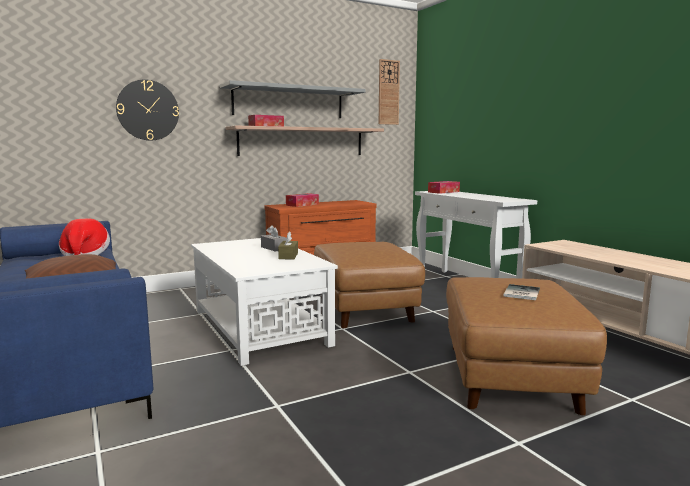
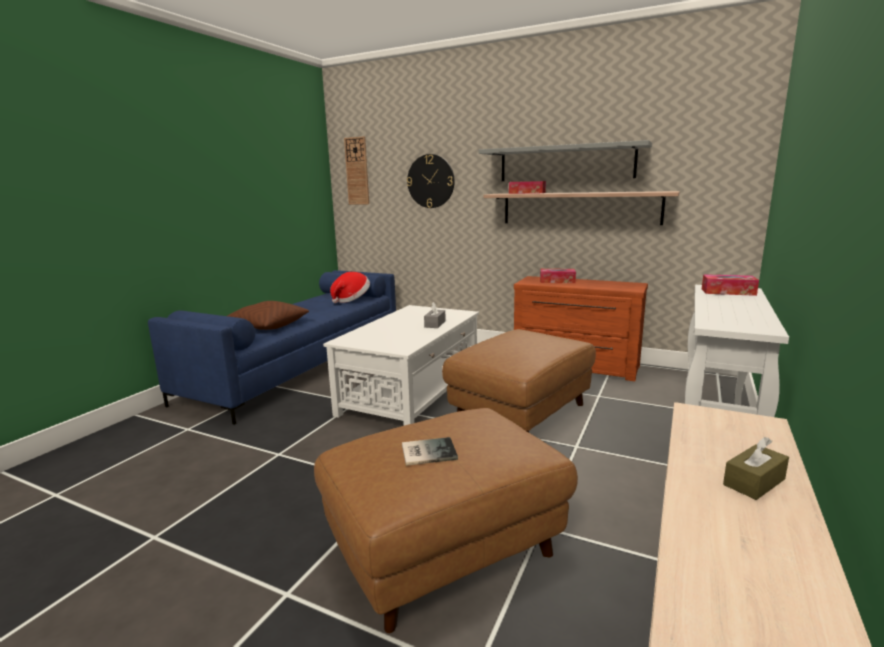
camera: 55 degrees right, 5 degrees up
(288, 256) = (414, 335): brown tissue box -> brown tissue box (754, 482)
(388, 92) = (722, 136): wall clock -> wall clock (357, 171)

